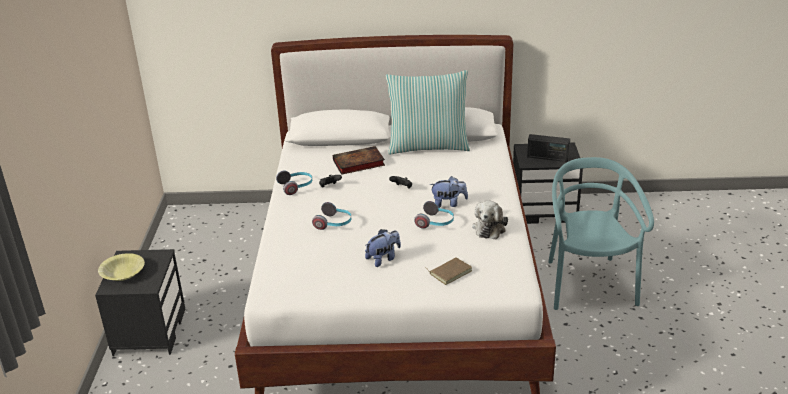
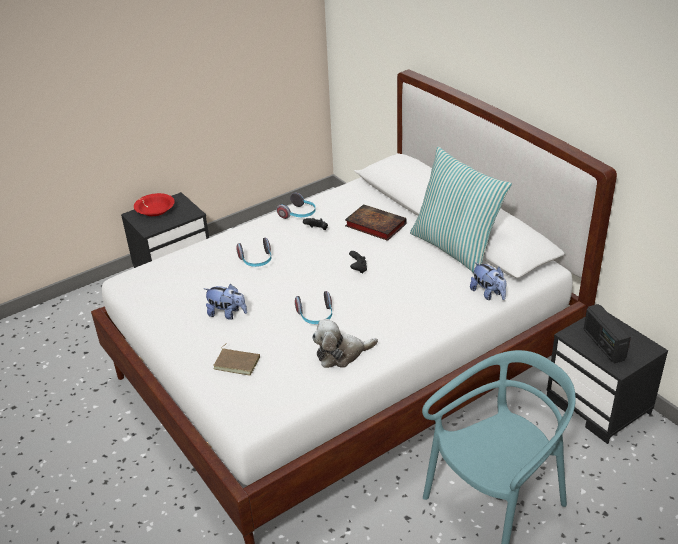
camera: 55 degrees right, 5 degrees up
(123, 273) = (155, 210): yellow bowl -> red bowl
(448, 203) = (359, 309): plush toy -> plush toy (488, 294)

